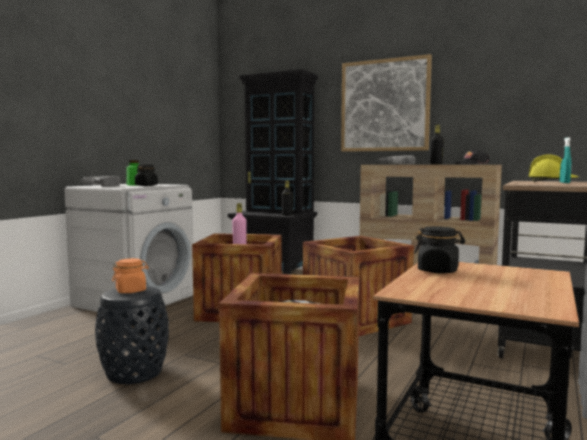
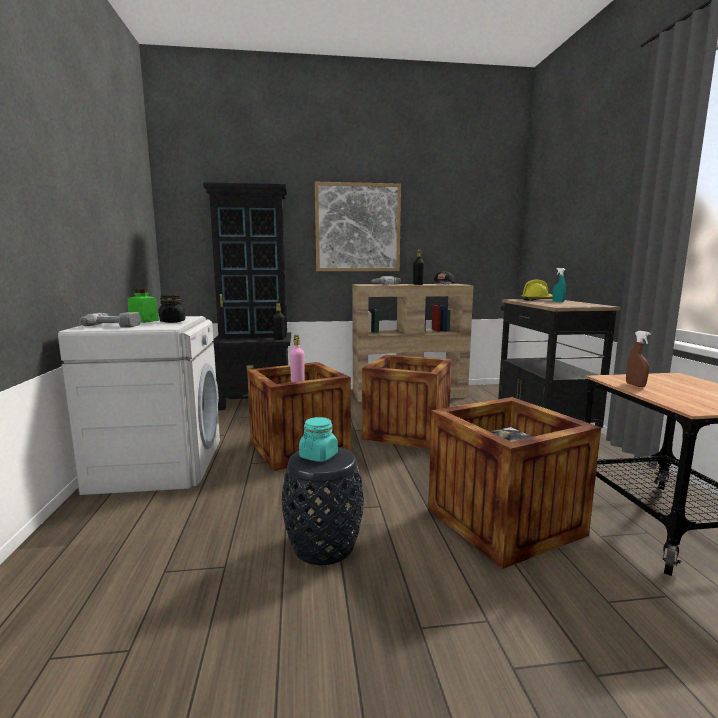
camera: 35 degrees left, 5 degrees up
(131, 291) = (318, 456): orange jar -> turquoise jar
(438, 270) = (635, 385): black jar -> brown spray bottle

